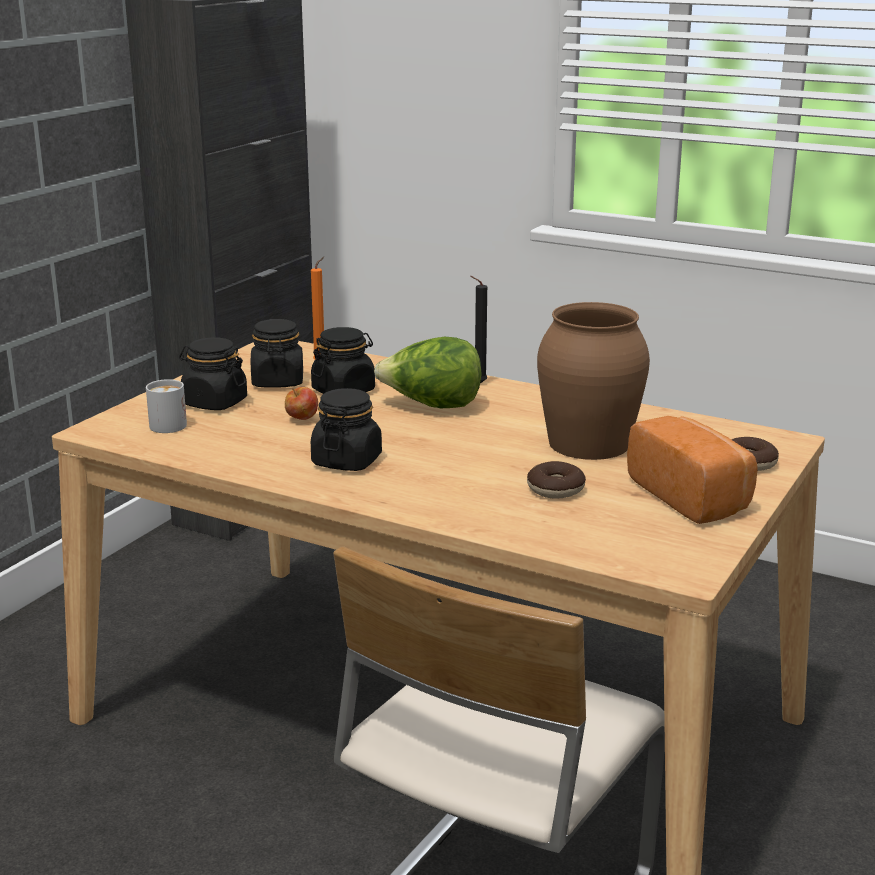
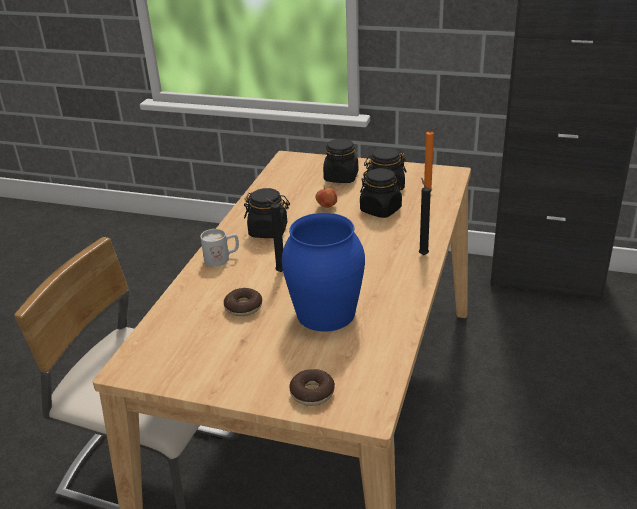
camera: 80 degrees right, 10 degrees up
(169, 423) = (306, 172): white mug -> white mug (222, 258)
(432, 406) = (369, 244): lettuce -> none
(473, 462) = (279, 272): none -> black candle
(588, 443) = (326, 313): brown vase -> blue vase
(692, 496) = (243, 366): bread -> none

